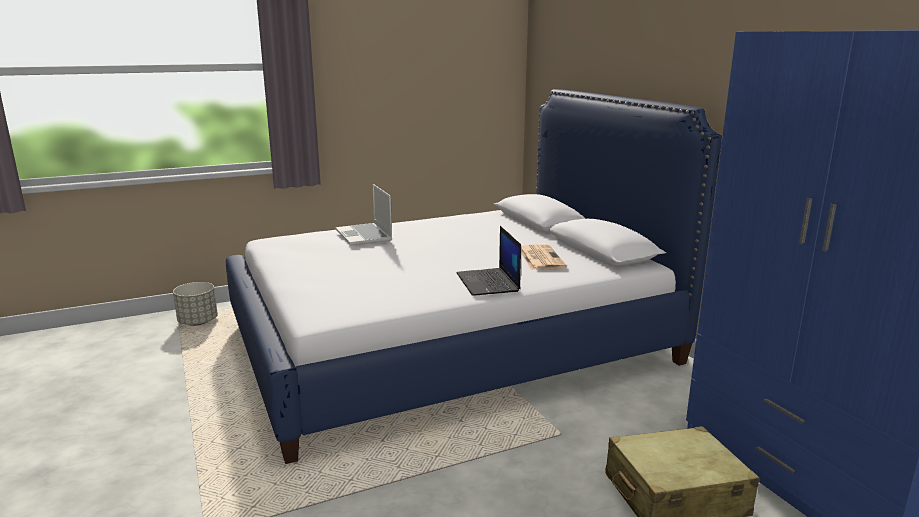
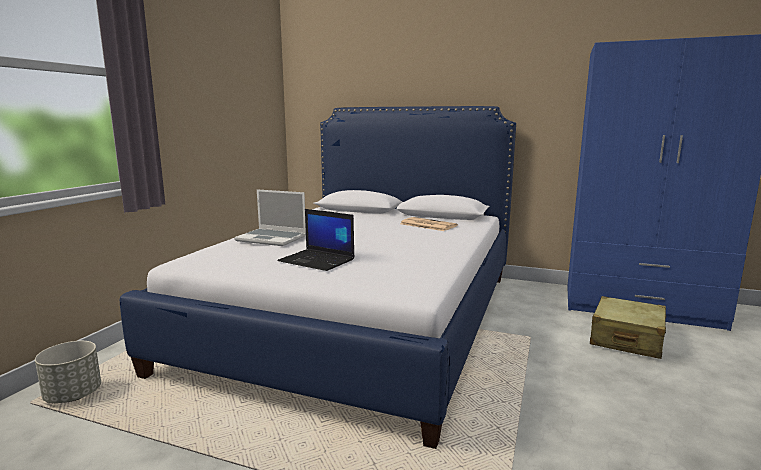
camera: 45 degrees left, 5 degrees down
(488, 283) = (445, 242): laptop -> laptop (318, 260)

